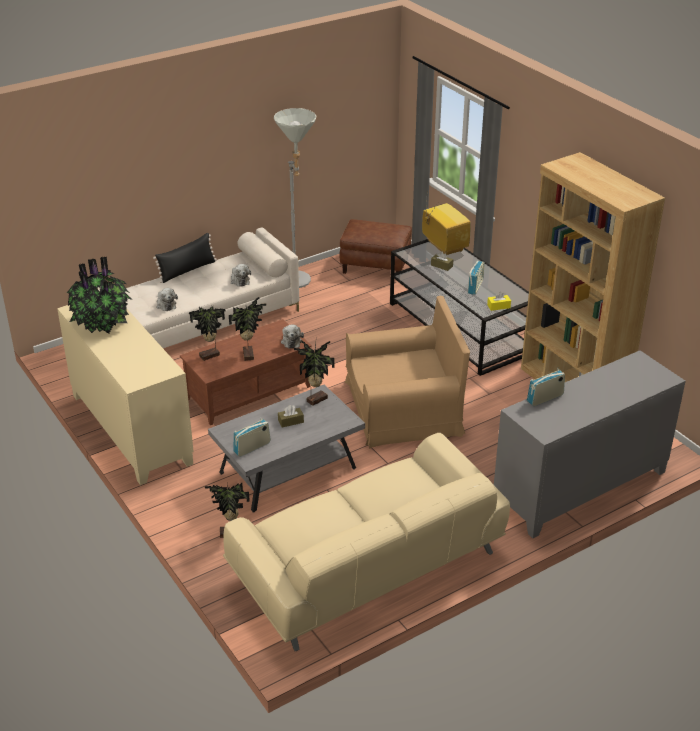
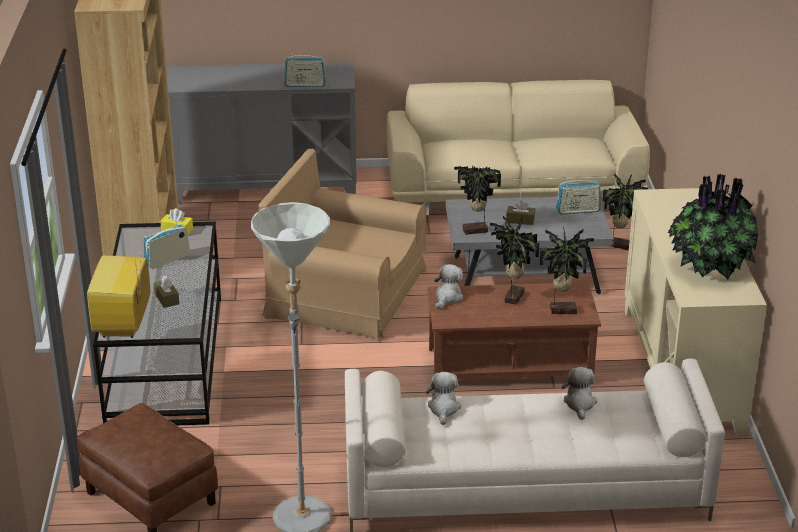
camera: 150 degrees left, 5 degrees down
(187, 270) = (511, 454): black pillow -> none

